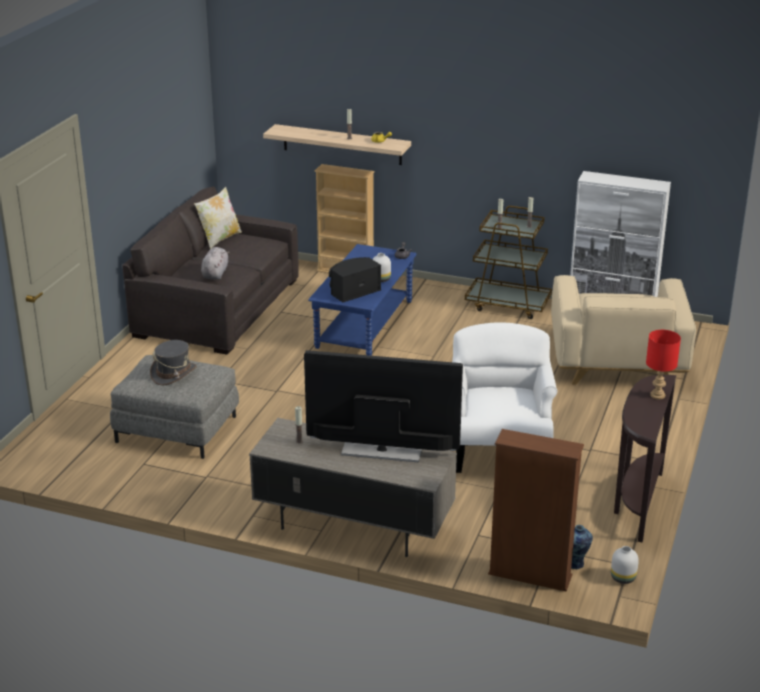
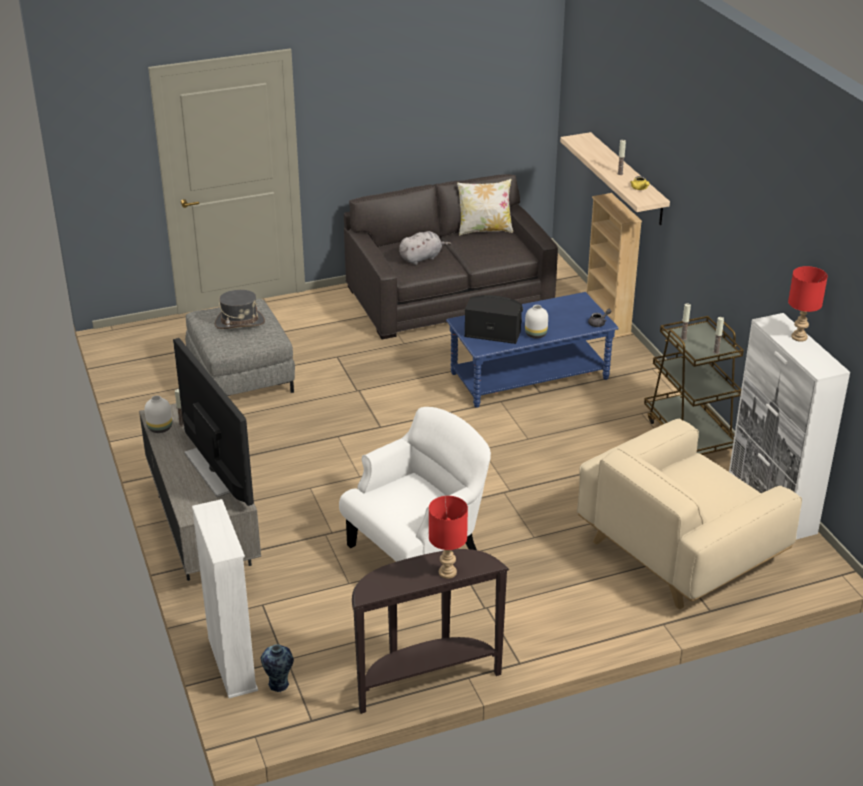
camera: 50 degrees right, 5 degrees up
(530, 575) = (232, 664): brown bookcase -> white bookcase
(616, 177) = (800, 337): none -> red table lamp
(622, 578) = (286, 726): white vase -> white vase (159, 428)

